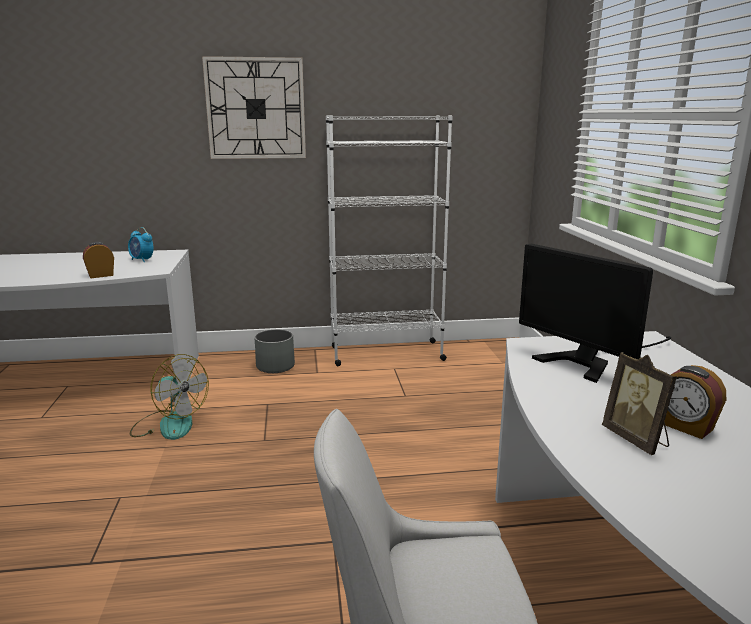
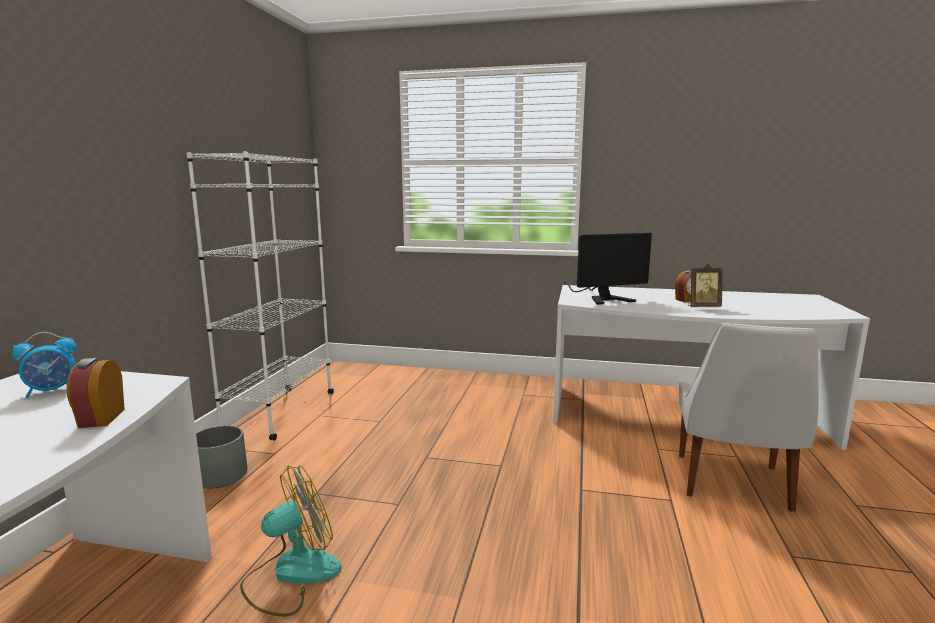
camera: 70 degrees left, 5 degrees down
(256, 109) = (109, 137): wall clock -> none

